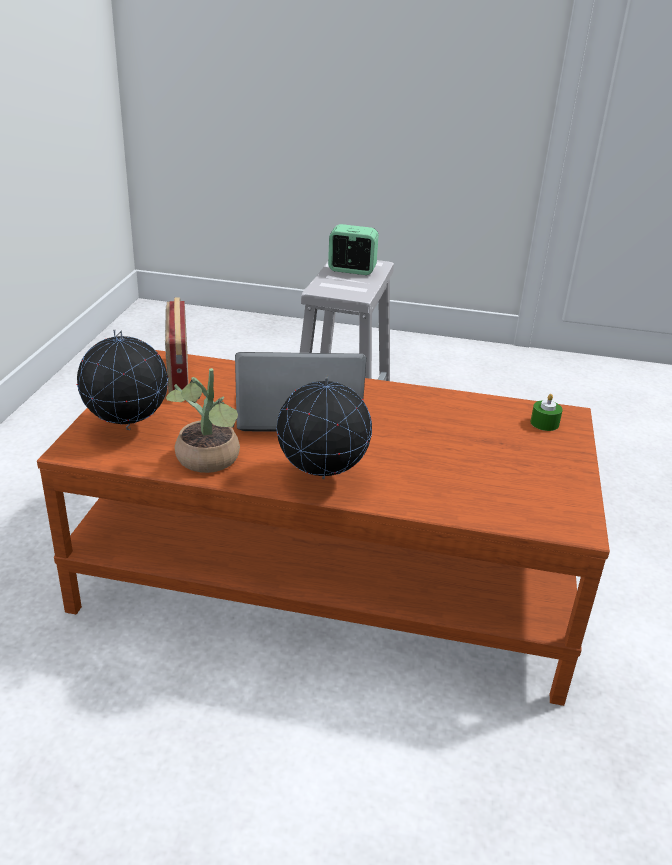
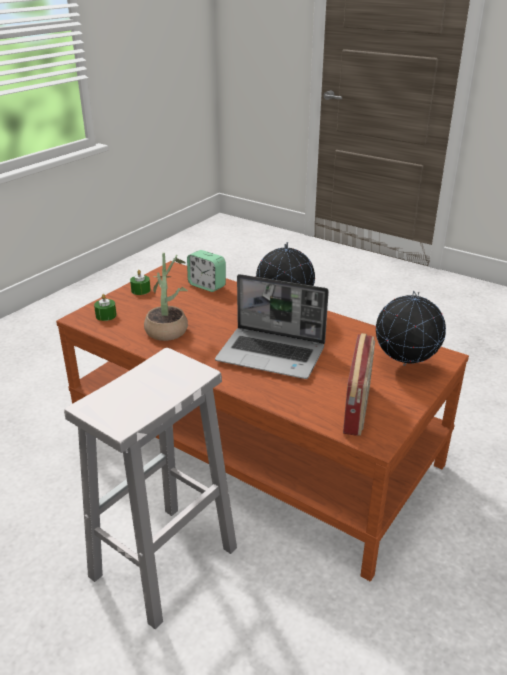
camera: 155 degrees left, 0 degrees up
(208, 463) = (350, 331): potted plant -> potted plant (168, 328)
(352, 270) = (131, 401): alarm clock -> alarm clock (207, 286)
(560, 470) = (141, 290): none -> green candle

